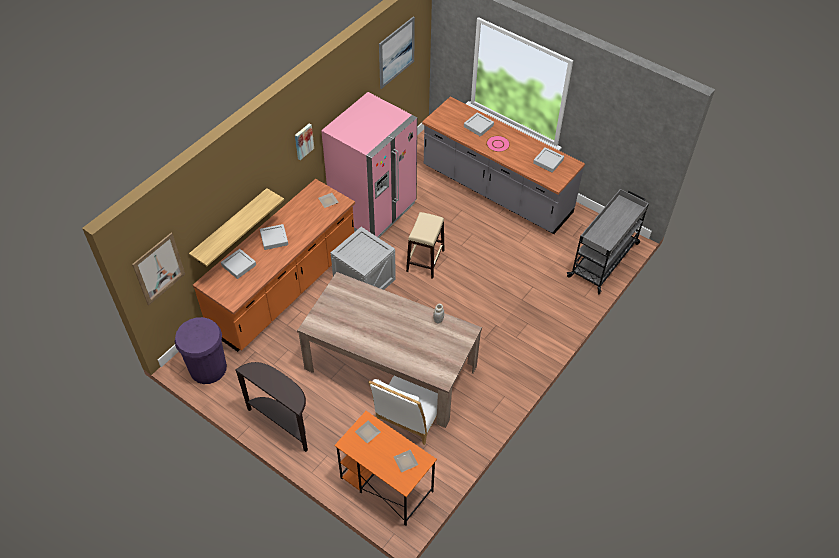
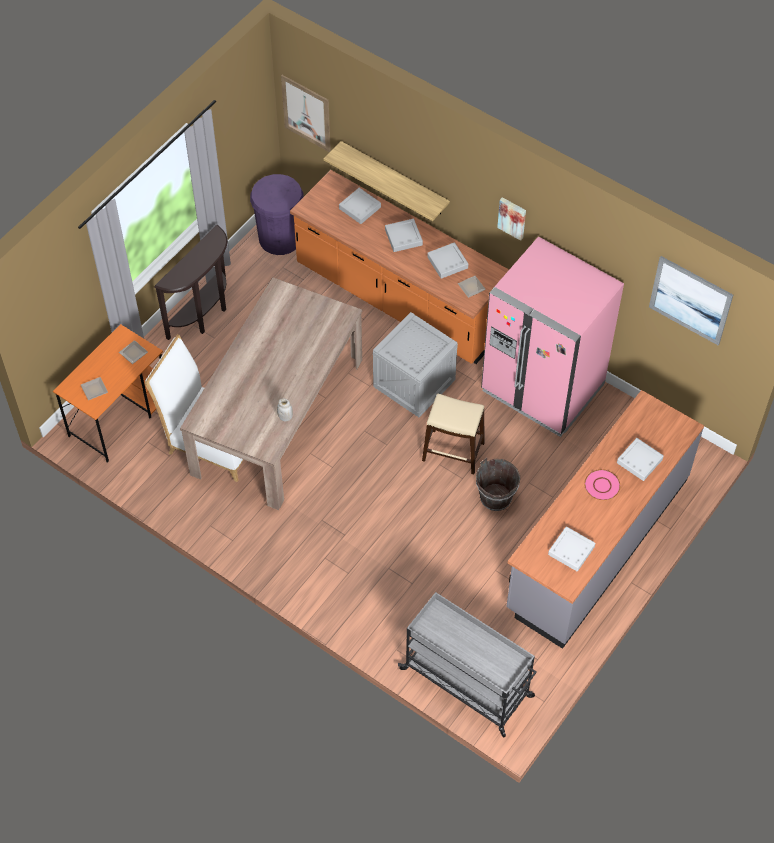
camera: 90 degrees right, 5 degrees up
(302, 213) = (447, 262): none -> grey tray
(463, 239) = (495, 498): none -> brown bucket

